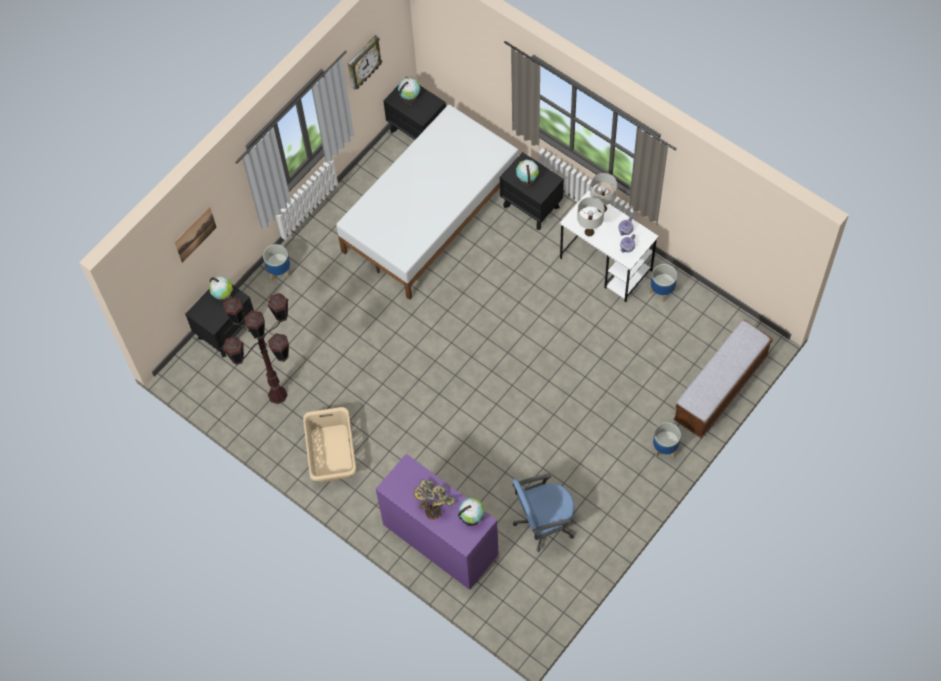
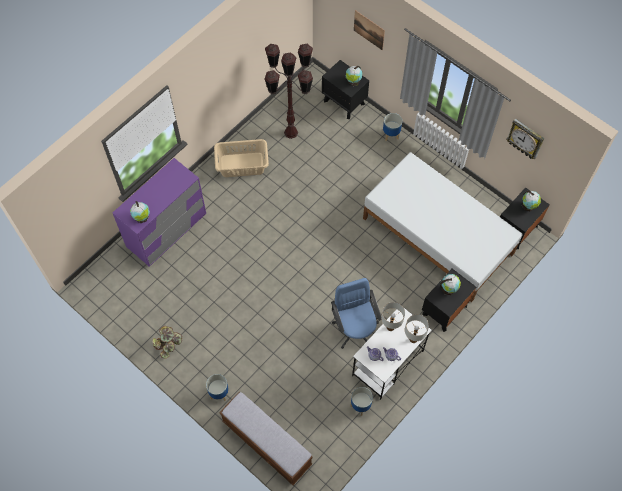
camera: 90 degrees right, 0 degrees up
(433, 501) = (158, 193): potted plant -> potted plant (167, 344)
(543, 522) = (170, 299): blue office chair -> blue office chair (355, 328)

